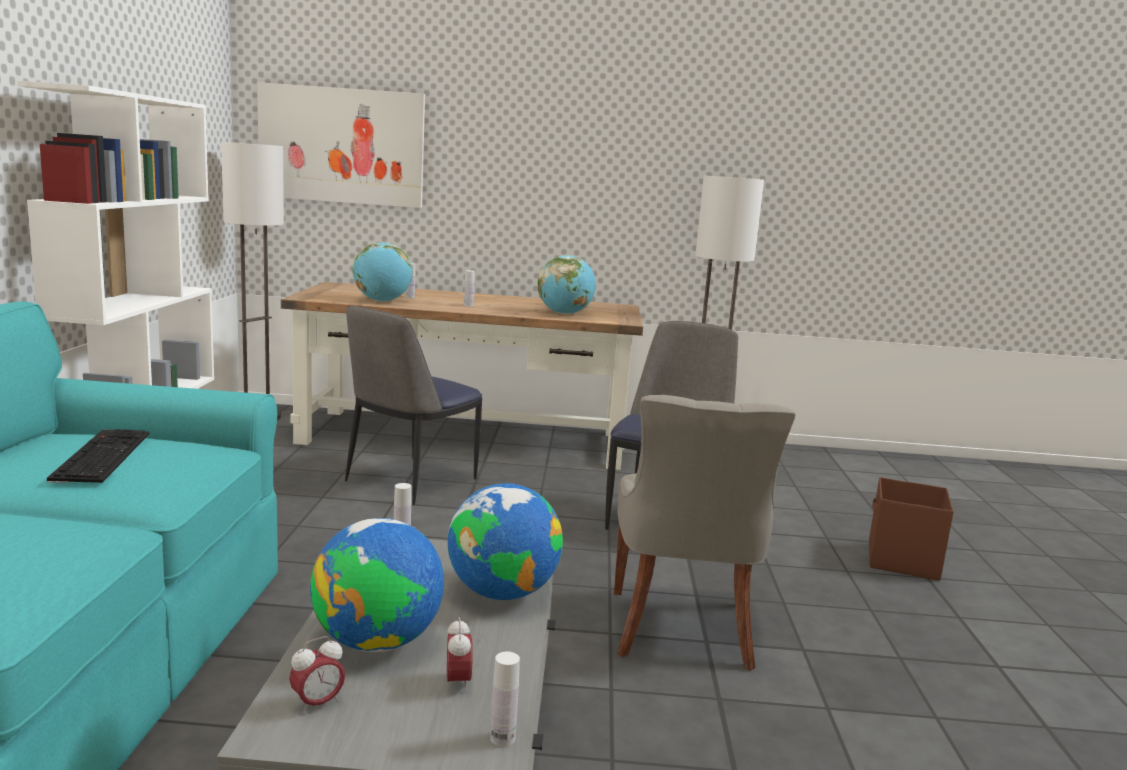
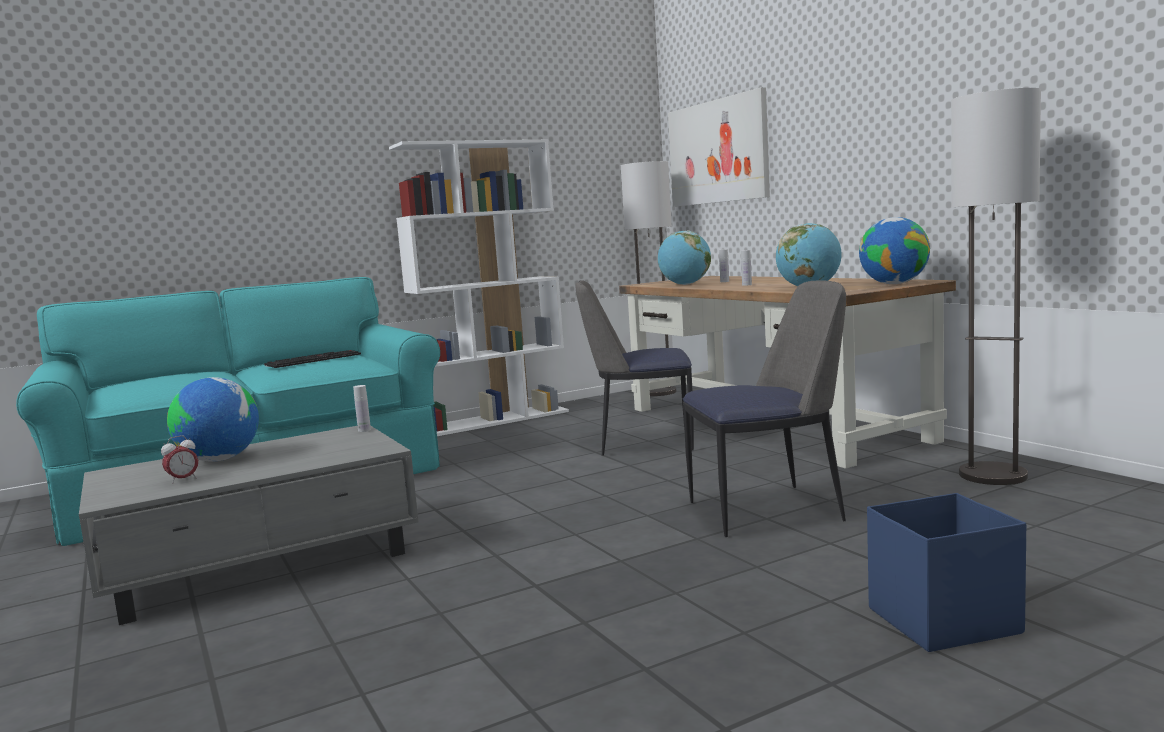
camera: 60 degrees right, 5 degrees down
(317, 703) = (141, 469): alarm clock -> none
(502, 592) = (316, 459): globe -> globe (894, 284)
(502, 738) = (124, 500): white bottle -> none
(682, 630) = (540, 573): grey chair -> none
(902, 561) = (941, 621): brown storage box -> blue storage box

